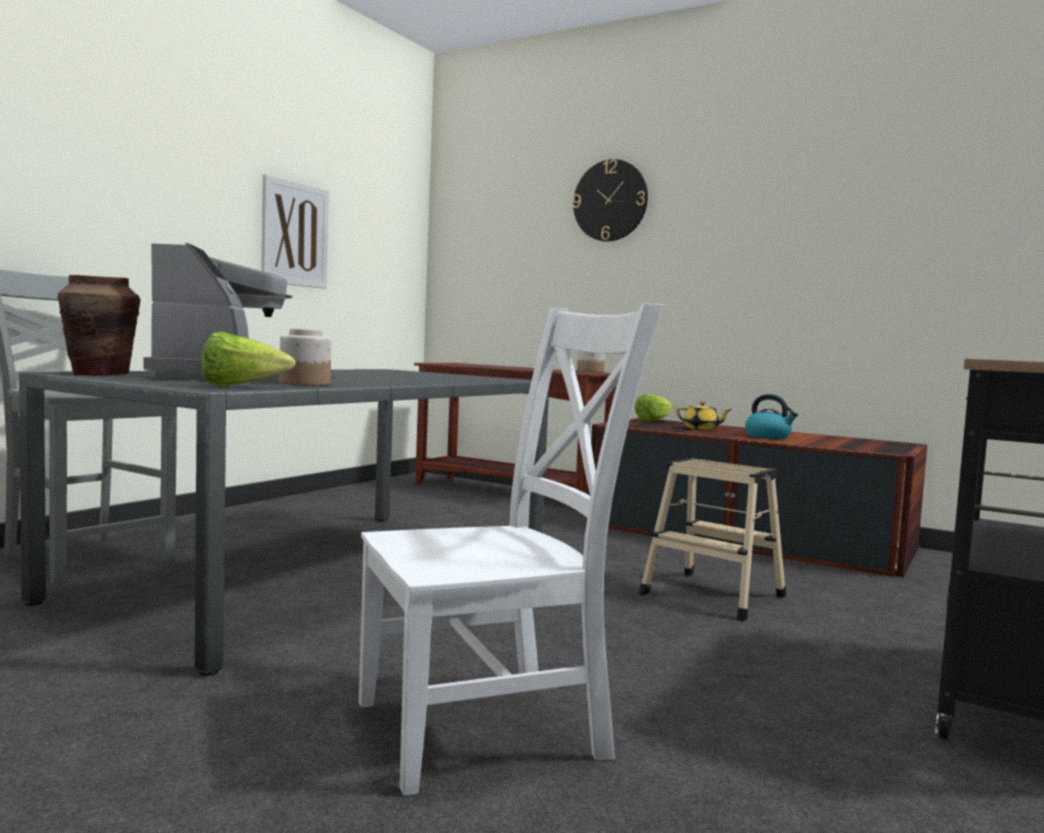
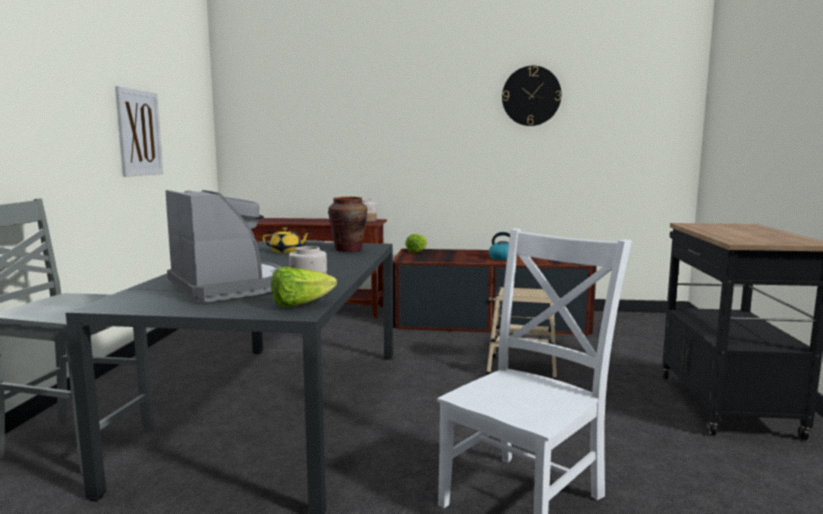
camera: 25 degrees left, 5 degrees up
(100, 374) = (142, 303): brown vase -> brown vase (348, 249)
(610, 200) = (368, 98): wall clock -> wall clock (531, 96)
(701, 428) = (457, 255): yellow teapot -> yellow teapot (286, 251)

